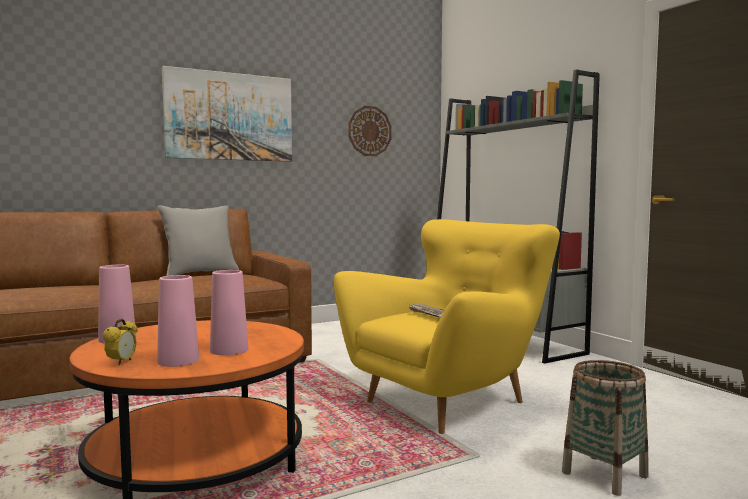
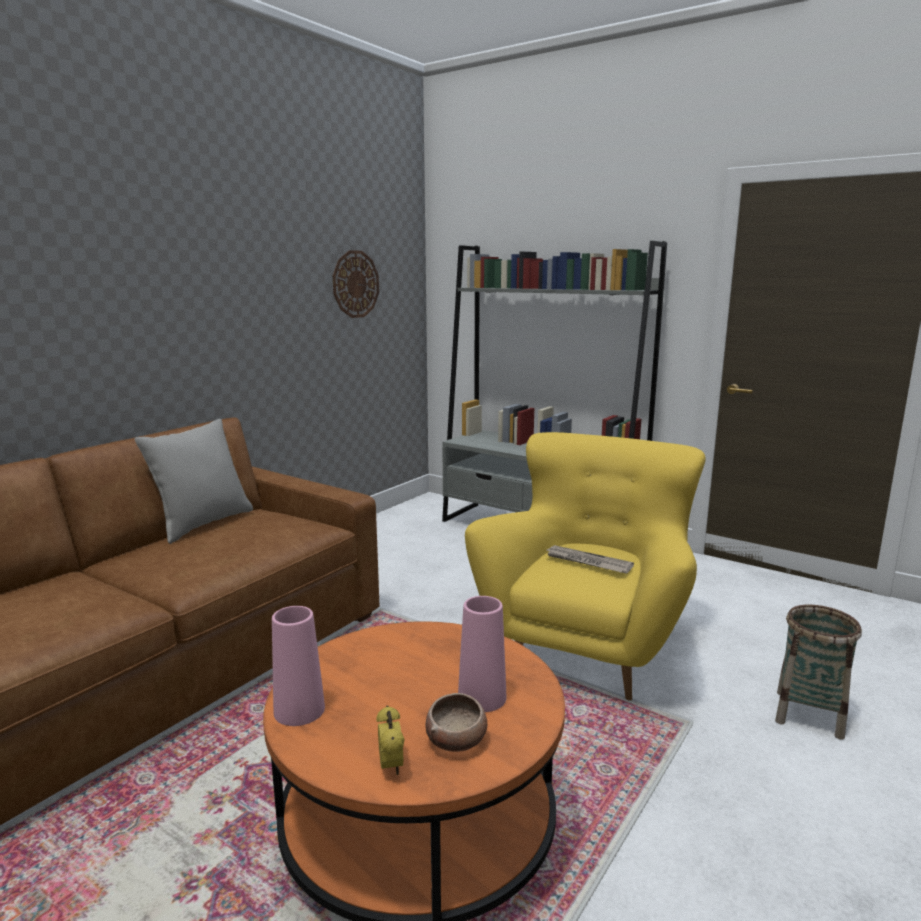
camera: 25 degrees left, 10 degrees up
(178, 360) = (457, 740): pink vase -> bowl
(229, 117) = (189, 279): picture -> none

